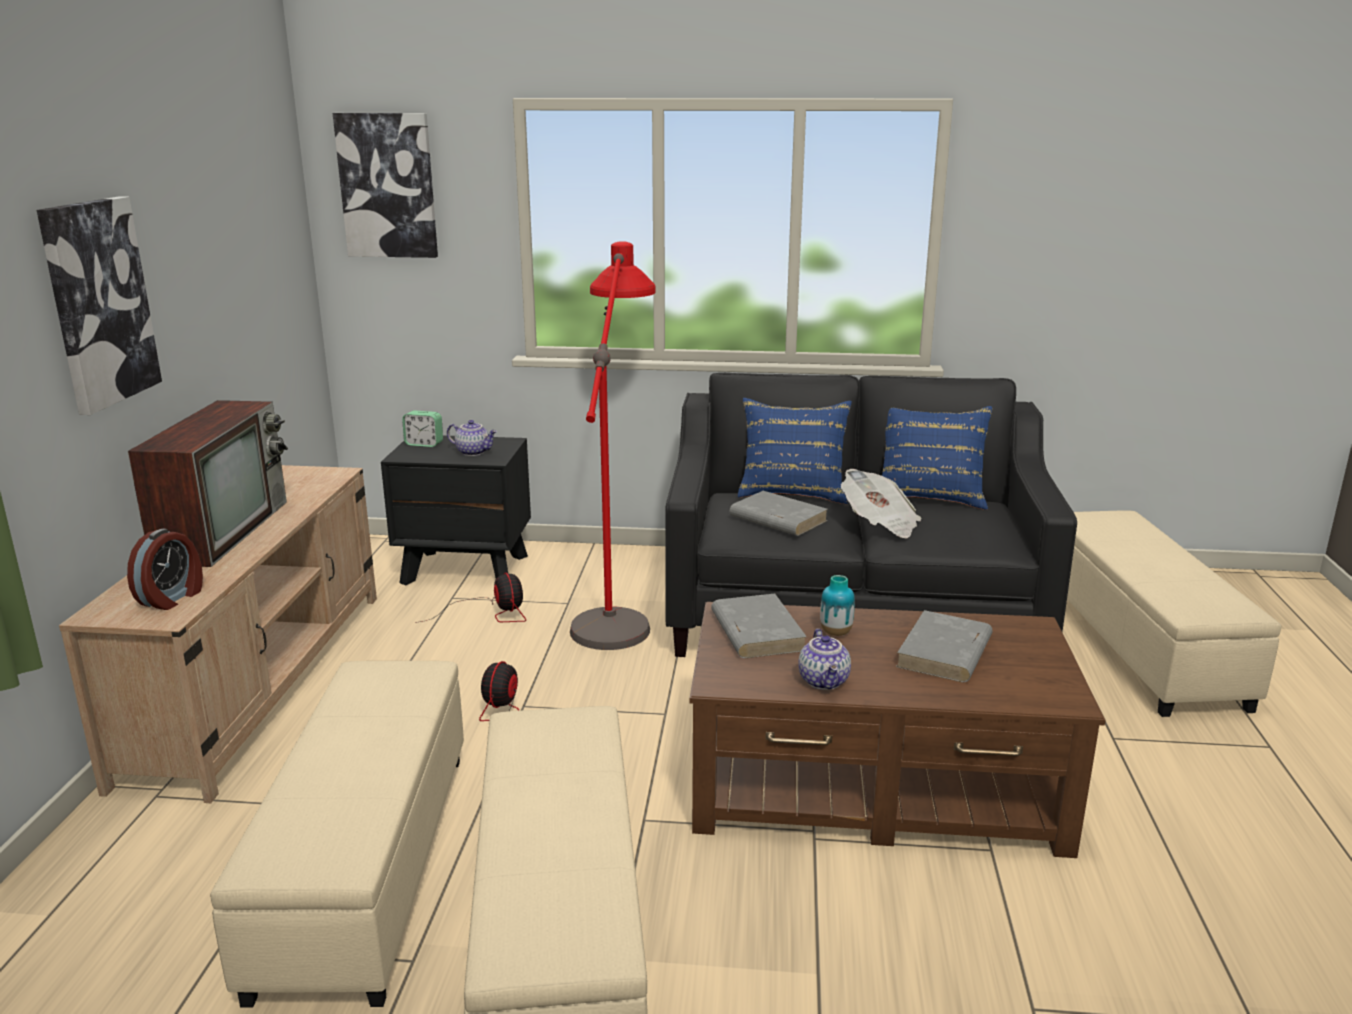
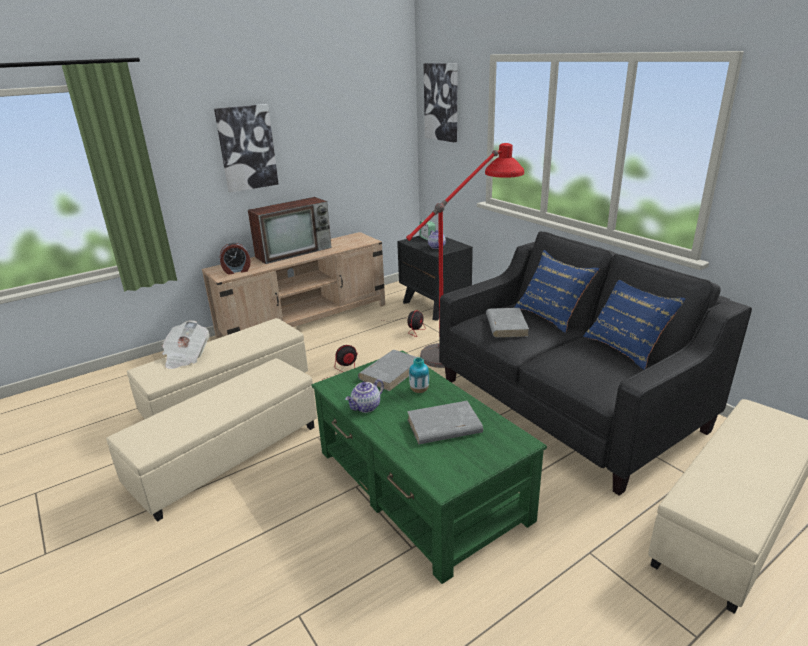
camera: 50 degrees right, 5 degrees up
(876, 786) = (419, 485): brown coffee table -> green coffee table
(880, 524) = (552, 349): newspaper -> newspaper (186, 356)

